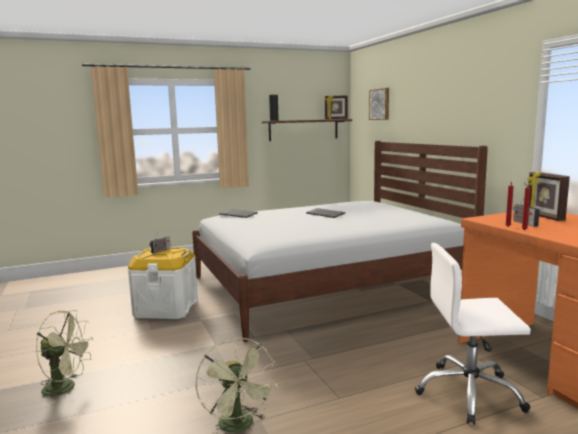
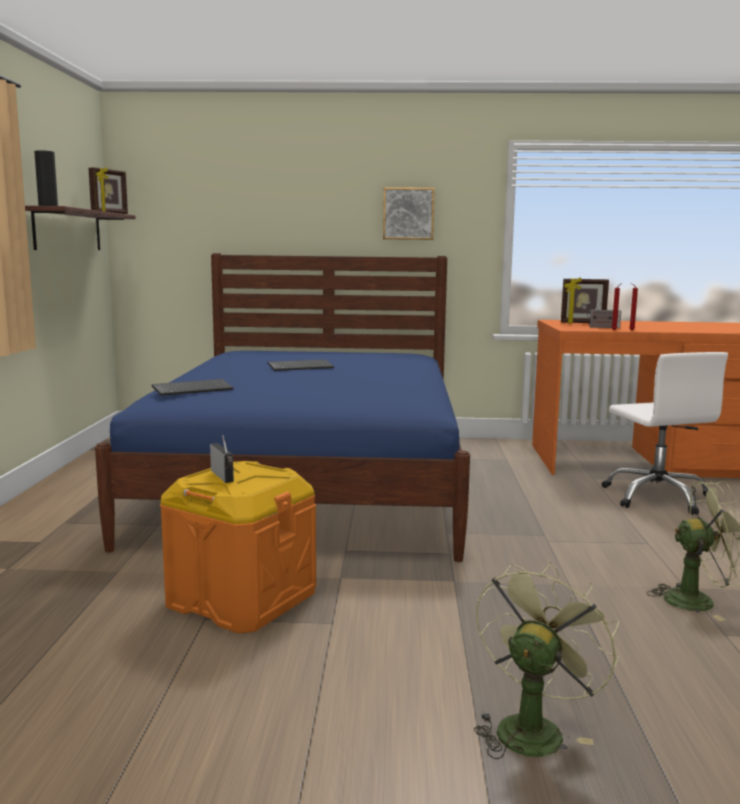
camera: 65 degrees left, 0 degrees up
(166, 308) = (241, 599): white storage box -> orange storage box
(327, 285) = (311, 483): white bed -> blue bed
(380, 104) = (203, 193): picture -> picture (408, 213)
(469, 393) = (657, 497): white office chair -> white office chair turned 45 degrees counterclockwise

